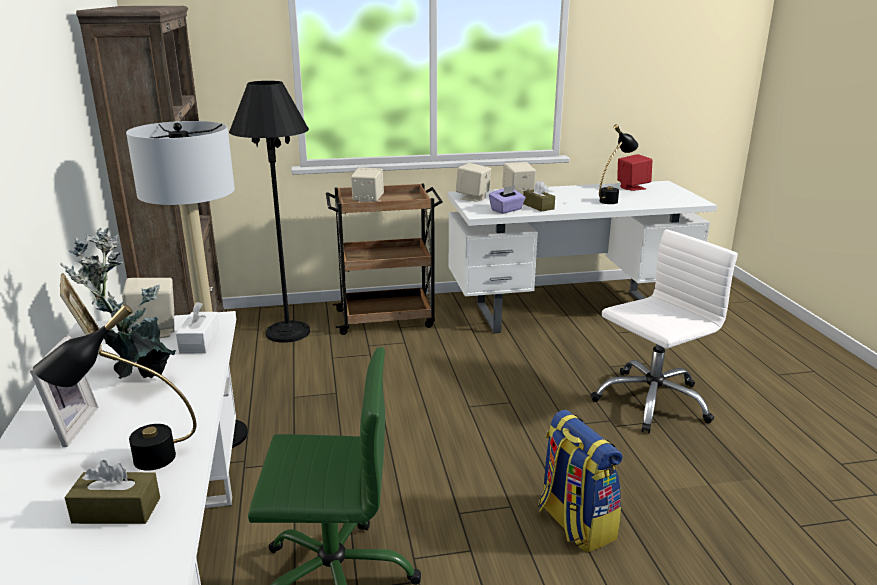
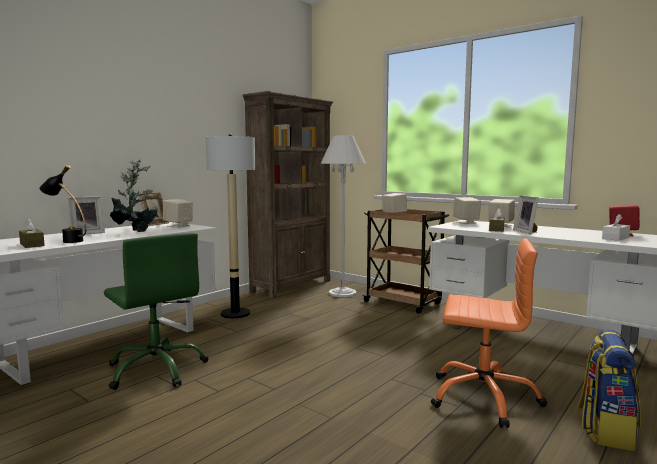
camera: 50 degrees right, 15 degrees down
(200, 341) = (178, 229): white tissue box -> white tissue box (615, 238)
(288, 332) = (342, 293): black floor lamp -> white floor lamp
(506, 210) = (467, 227): purple tissue box -> none
(571, 204) = (527, 232): none -> picture frame
(574, 523) = (283, 412): backpack -> backpack (605, 430)
(613, 200) = (574, 235): black table lamp -> none
(651, 401) = (483, 397): white office chair -> orange office chair

